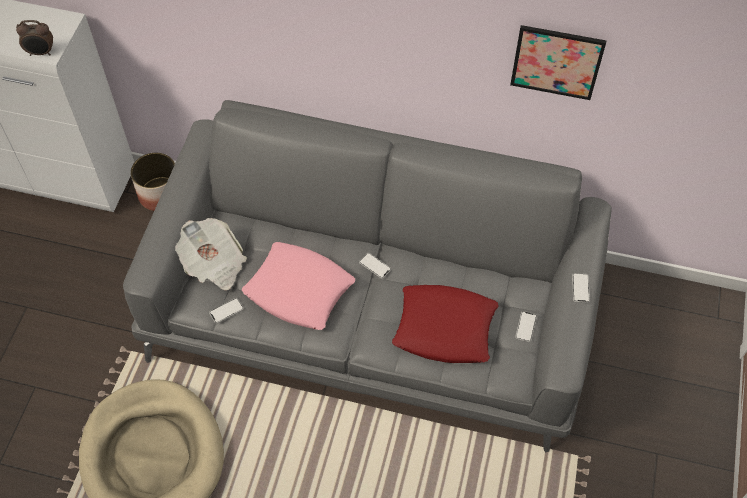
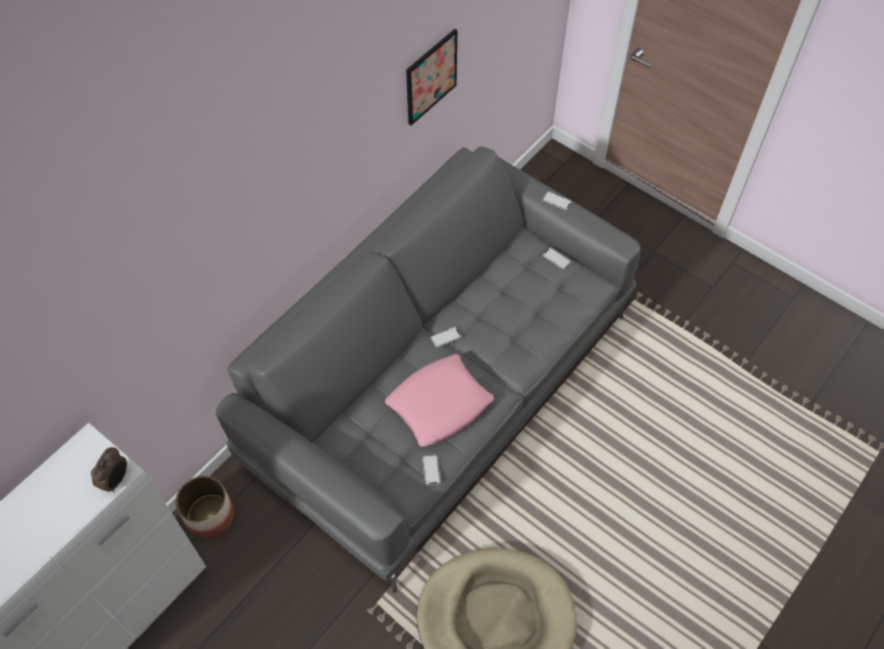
camera: 65 degrees left, 0 degrees up
(214, 264) = (375, 462): newspaper -> none
(445, 328) = (530, 313): red pillow -> none

